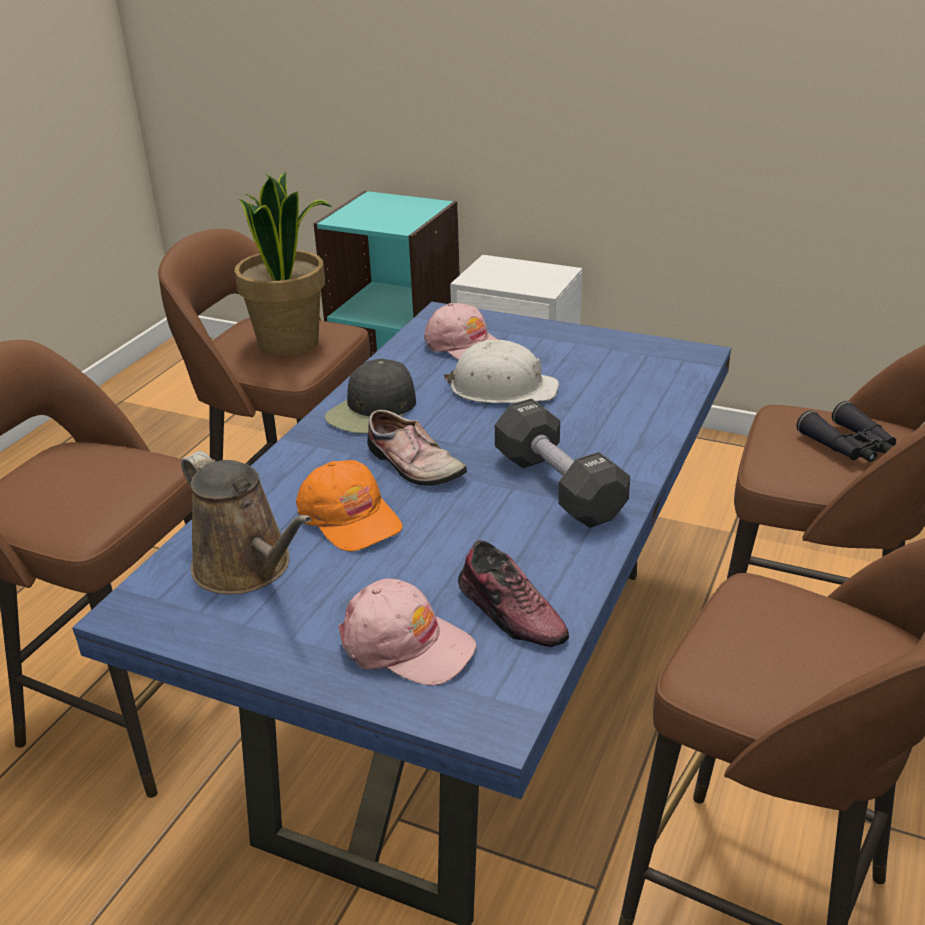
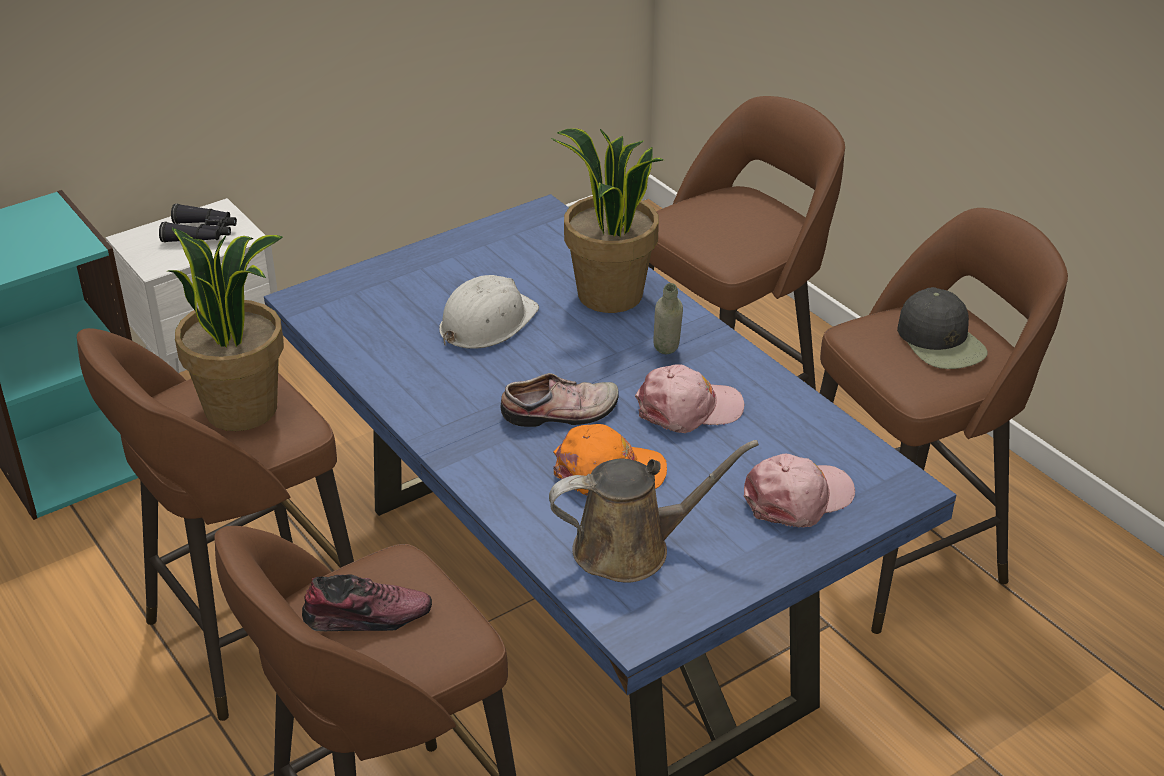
camera: 60 degrees left, 5 degrees up
(372, 410) = (444, 403): black cap -> black cap (941, 341)
(466, 346) = (384, 311): pink cap -> pink cap (689, 409)
(511, 613) = (802, 439): shoe -> shoe (367, 617)
(558, 486) = (666, 356): black dumbbell -> grey bottle
(615, 426) = (609, 296): none -> potted plant
(849, 446) = (740, 218): black binoculars -> black binoculars (202, 233)

